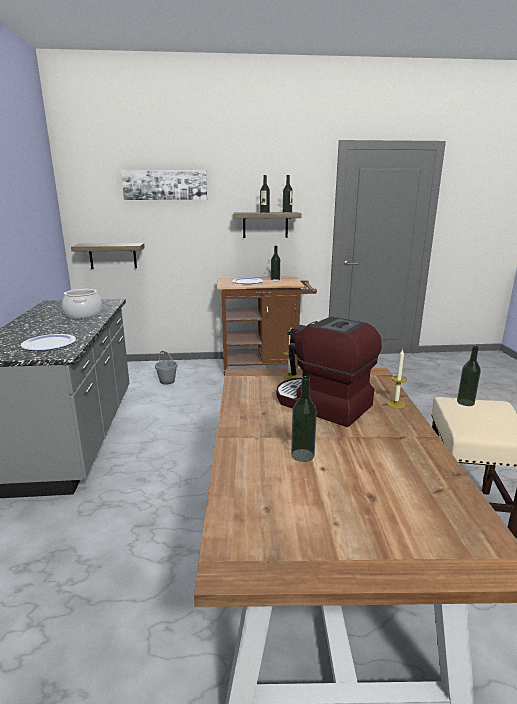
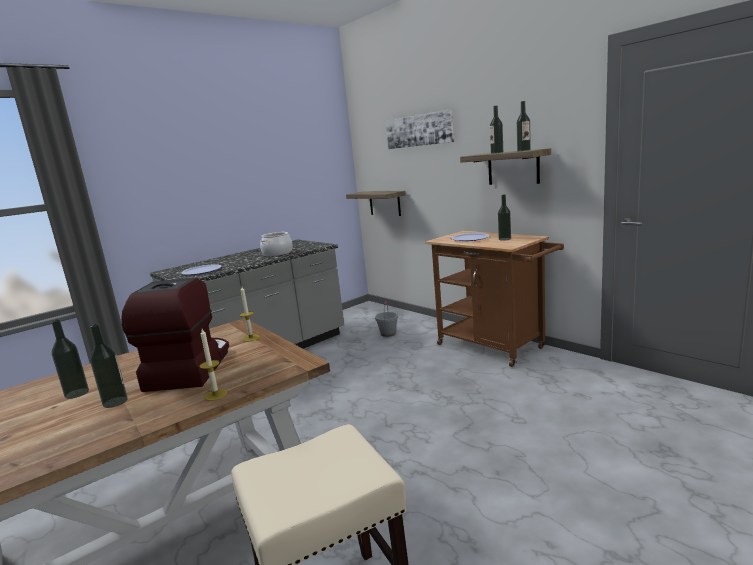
camera: 55 degrees right, 5 degrees down
(465, 402) = (348, 446): bottle -> bottle (115, 402)

